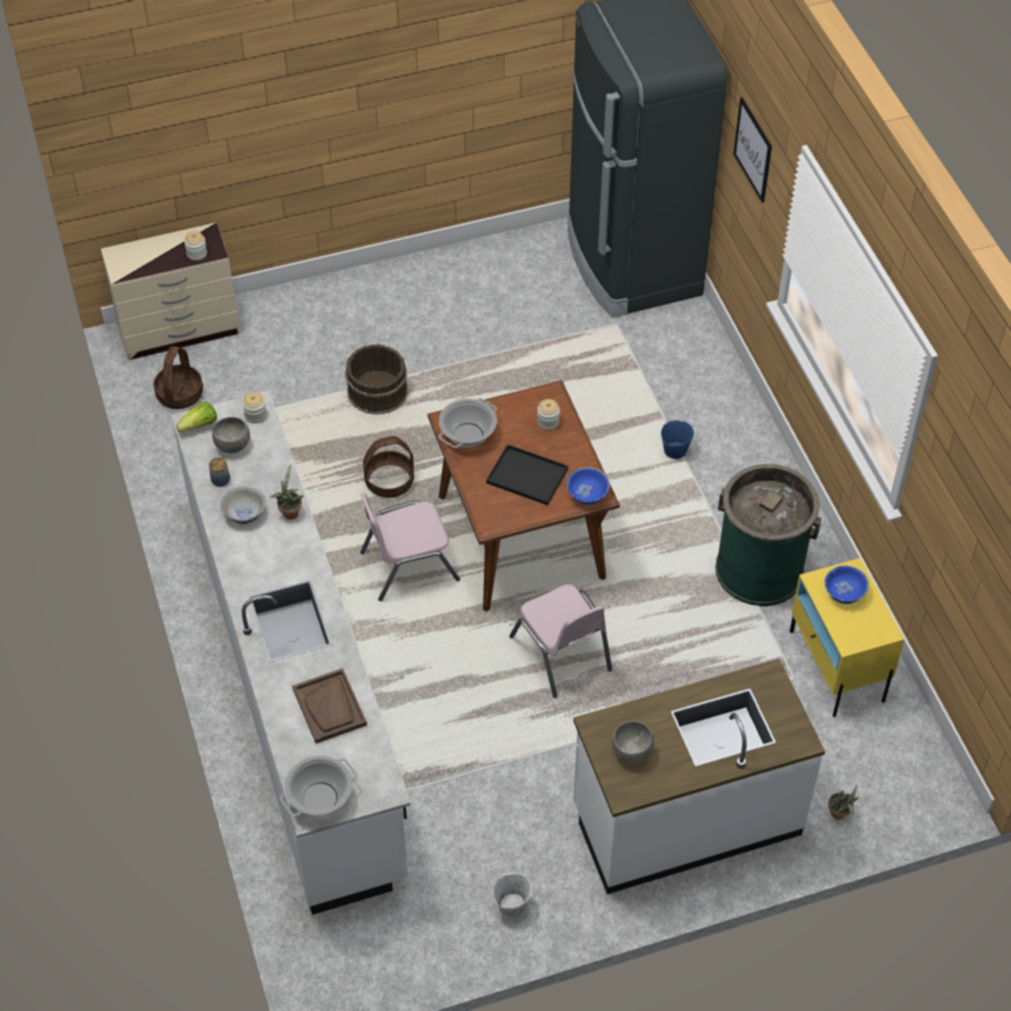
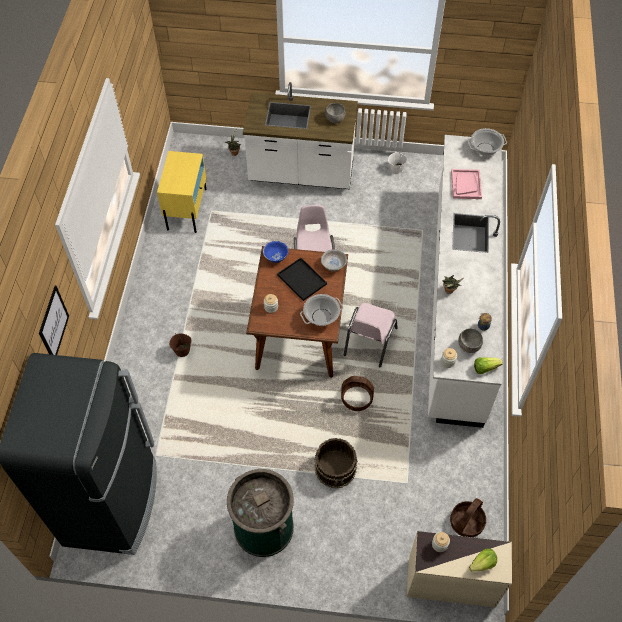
camera: 155 degrees left, 5 degrees up
(139, 253) = (482, 563): none -> lettuce
(244, 514) = (476, 299): white bowl -> white bowl (333, 265)
(329, 707) = (466, 185): brown tray -> pink tray
(408, 565) = (369, 341): pink chair -> pink chair turned 105 degrees clockwise
(675, 451) = (182, 351): blue bucket -> brown bucket
(759, 570) = (188, 266): green trash can -> green trash can (263, 527)
(844, 593) = (178, 179): blue bowl -> none

